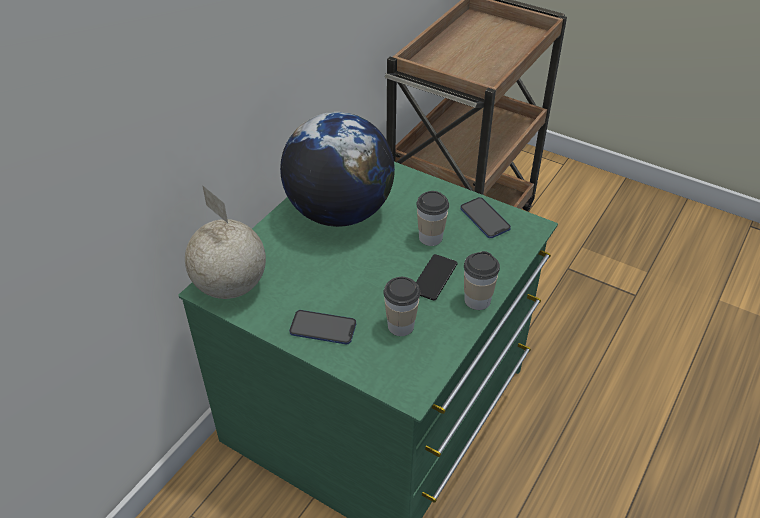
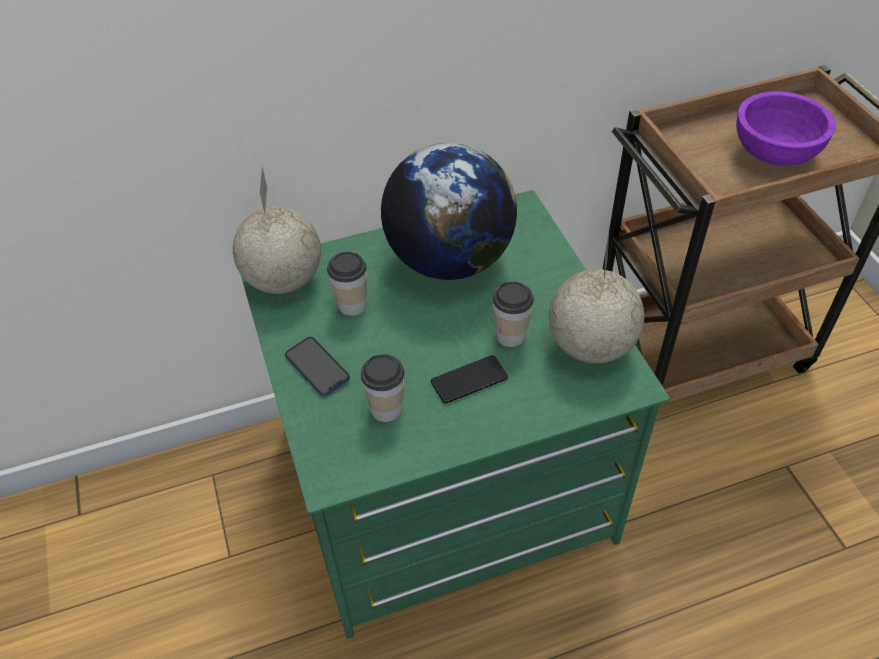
camera: 40 degrees right, 5 degrees up
(477, 300) = (486, 430): cup -> cup (352, 305)
(484, 219) = (589, 347): phone -> globe
(488, 53) = (774, 152): none -> purple bowl

